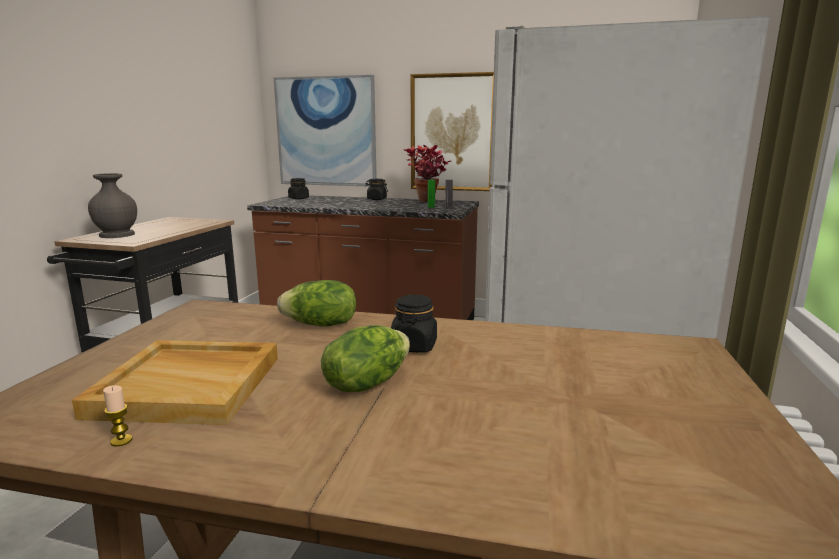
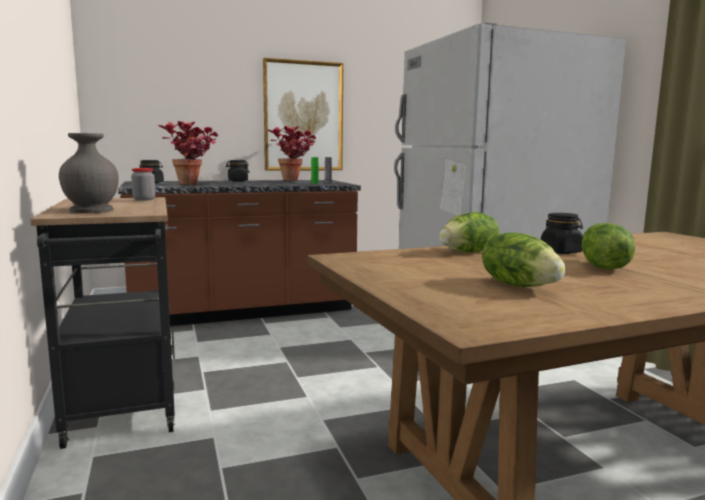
camera: 35 degrees left, 5 degrees down
(121, 441) = (591, 309): candle -> none
(190, 385) = (519, 285): beige tray -> lettuce
(204, 223) = (144, 199): none -> jar
(313, 204) = (193, 185): none -> potted plant
(326, 132) = (165, 111): picture -> none

